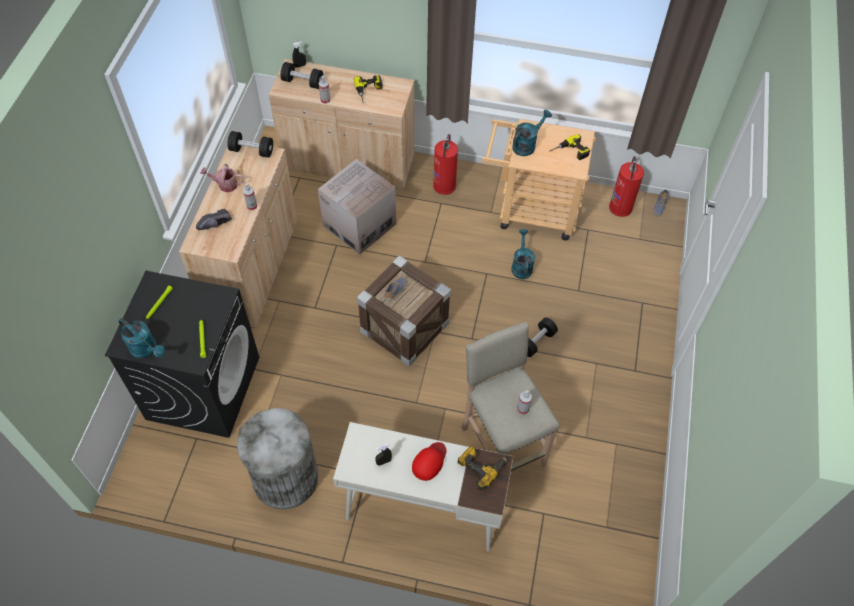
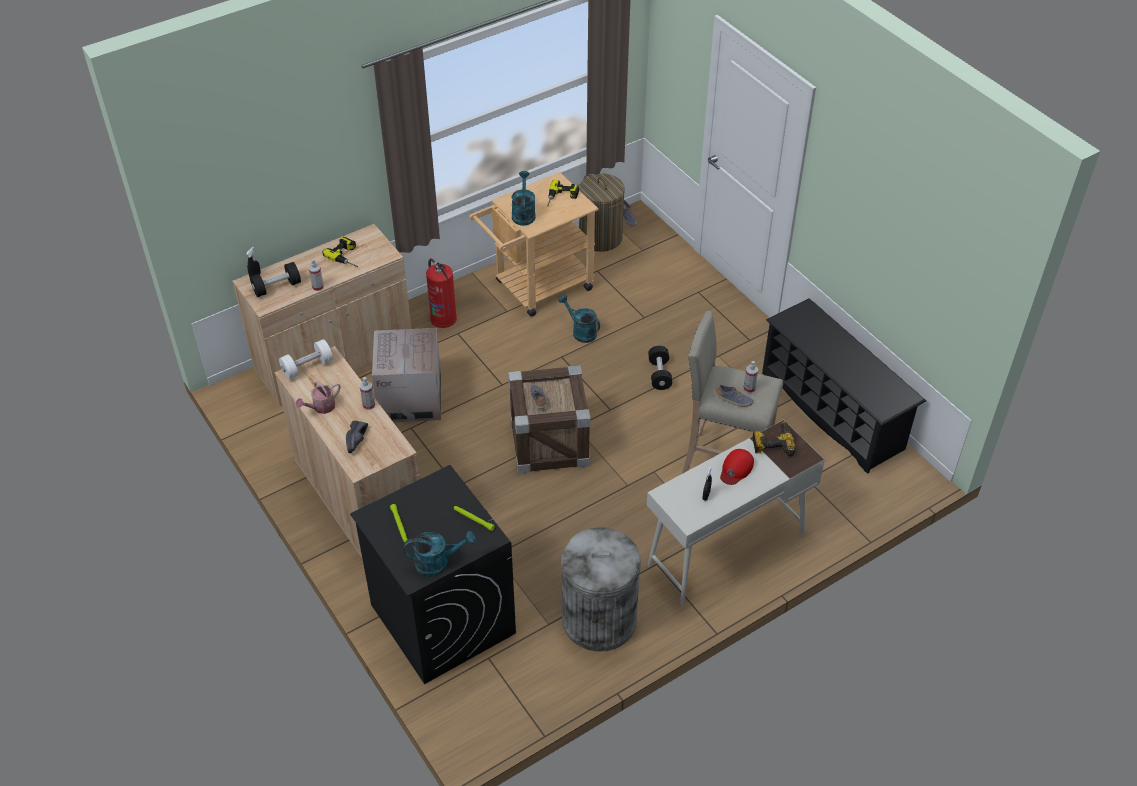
camera: 45 degrees left, 10 degrees down
(251, 151) = (307, 367): black dumbbell -> white dumbbell
(429, 461) = (736, 469): red cap -> red cap turned 135 degrees counterclockwise
(498, 408) = (733, 400): none -> shoe
(620, 207) = (600, 238): fire extinguisher -> laundry basket
(629, 479) = (832, 411): none -> black shoe rack

